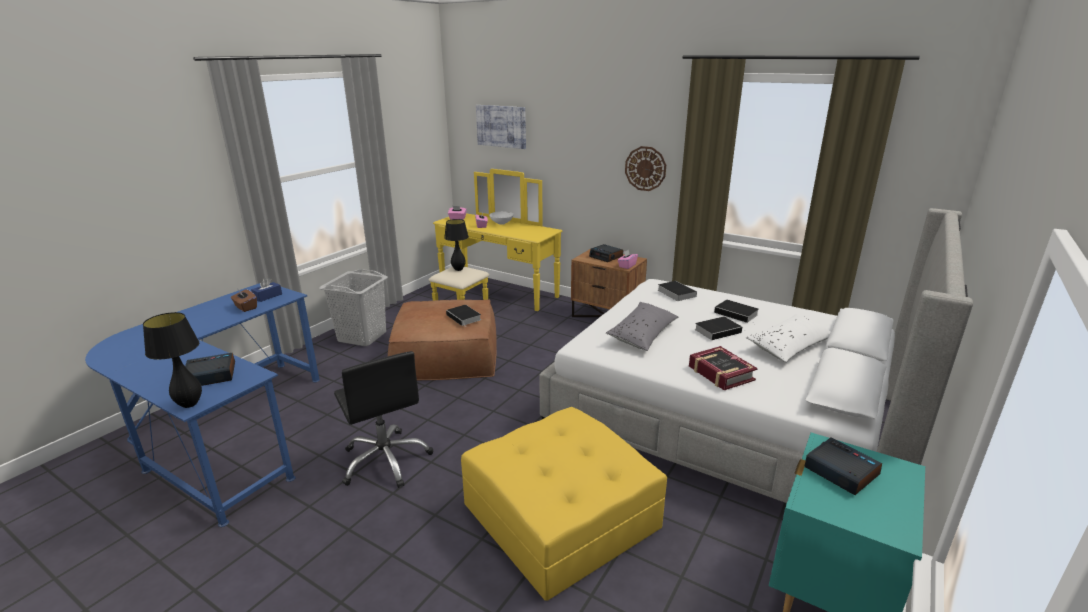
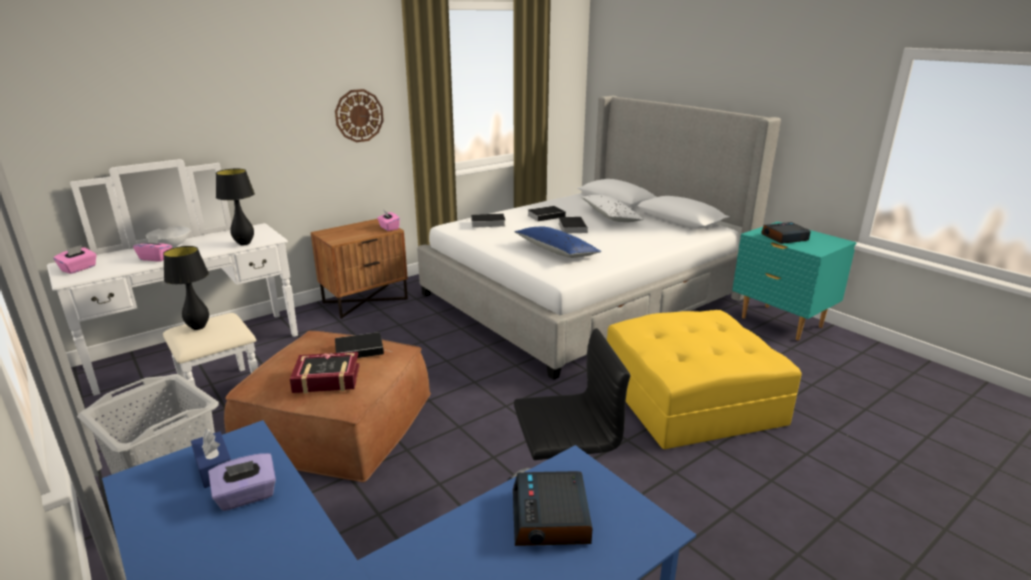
camera: 70 degrees left, 0 degrees up
(189, 404) = (647, 532): black table lamp -> black table lamp (244, 244)
(245, 307) = (247, 496): brown tissue box -> purple tissue box
(491, 296) = (203, 358): yellow dresser -> white dresser
(501, 126) = (112, 94): picture -> none
(606, 256) = (349, 230): alarm clock -> none
(642, 334) = (556, 251): grey pillow -> blue pillow
(720, 373) = (641, 242): book -> book (327, 379)

